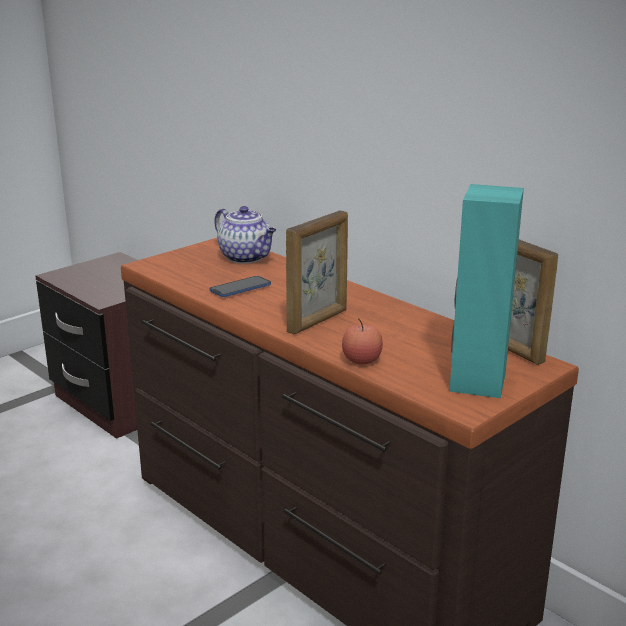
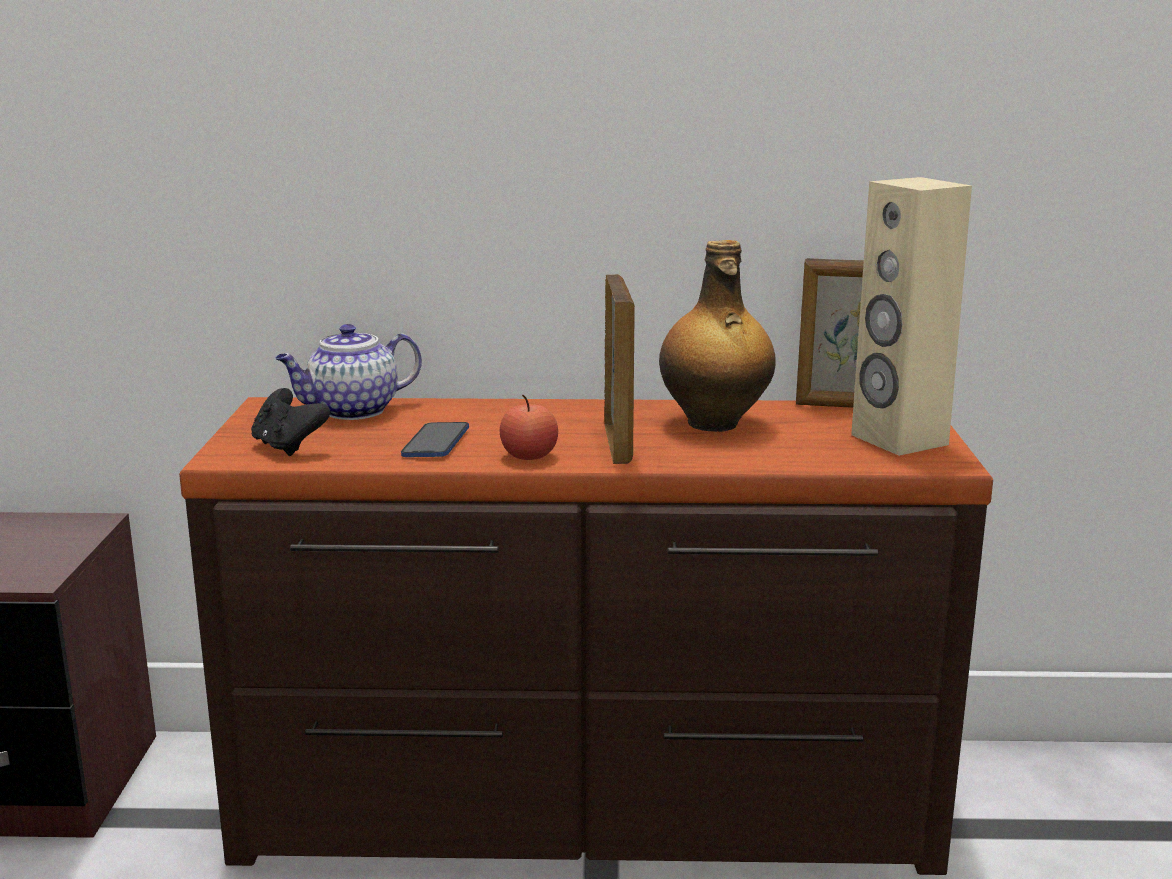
camera: 45 degrees left, 5 degrees down
(180, 268) = (288, 447): none -> black game controller
(247, 257) = (352, 411): teapot -> teapot turned 150 degrees clockwise
(361, 360) = (758, 460): apple -> apple (529, 456)
(396, 329) = (713, 424): none -> bottle
(476, 382) = (898, 440): turquoise speaker -> beige speaker

